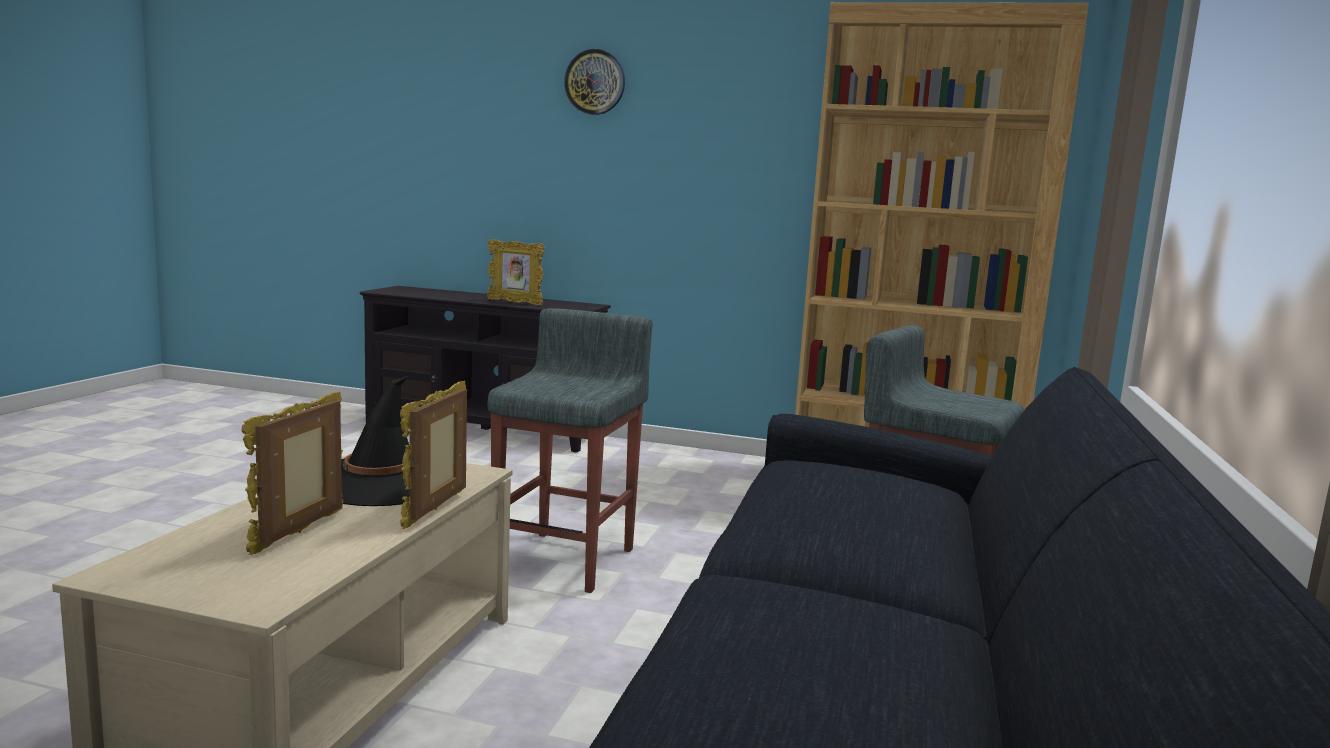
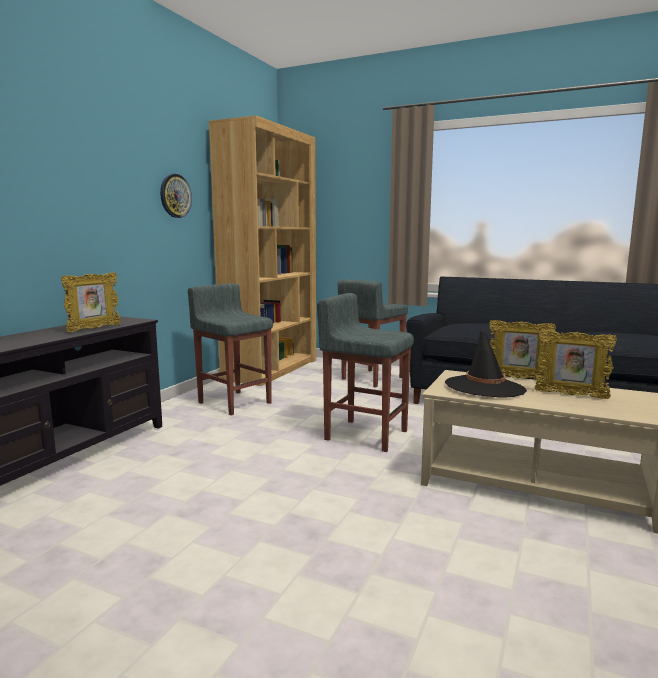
camera: 80 degrees left, 0 degrees up
(595, 82) = (80, 133): wall clock -> wall clock (175, 196)
(691, 477) = (234, 402): none -> grey stool

